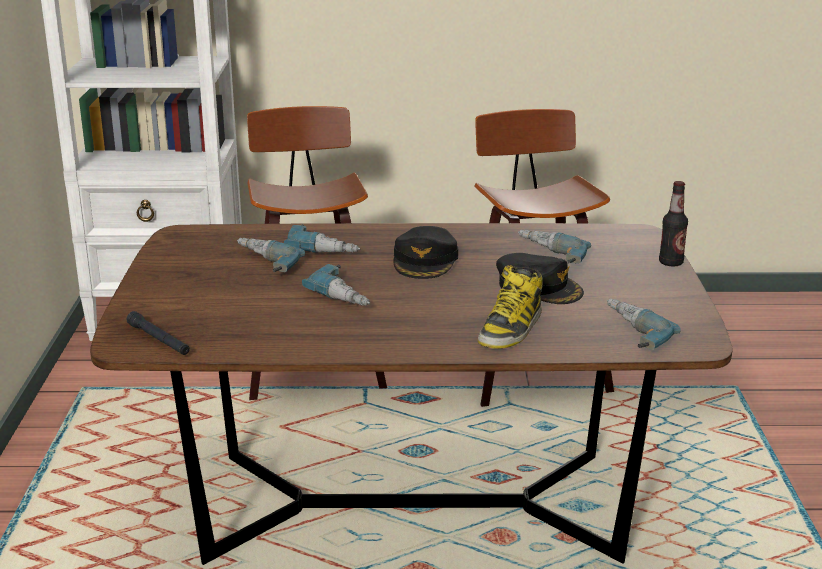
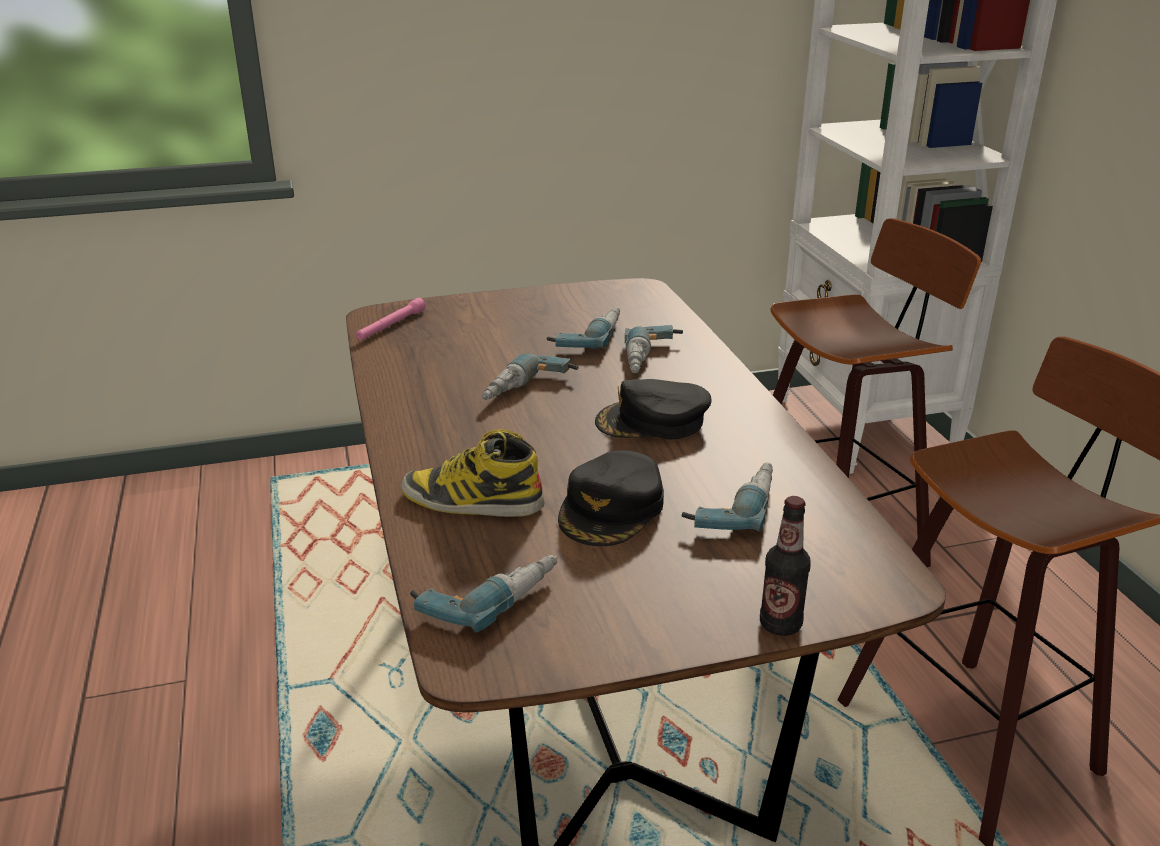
camera: 75 degrees right, 5 degrees up
(159, 340) = (391, 326): black flashlight -> pink flashlight

